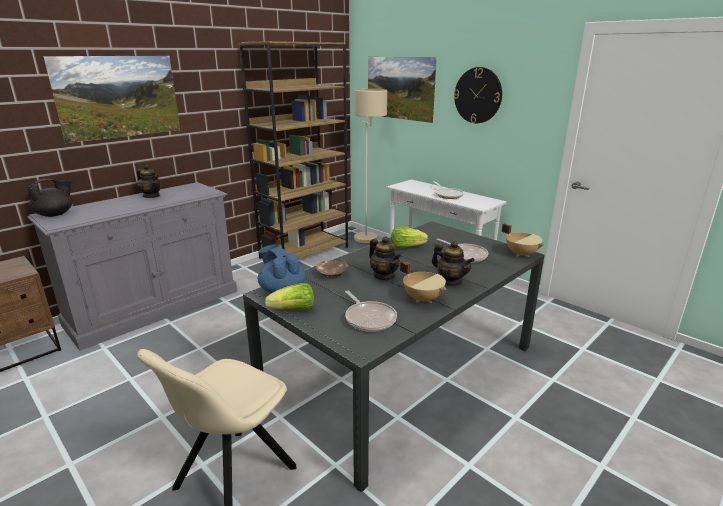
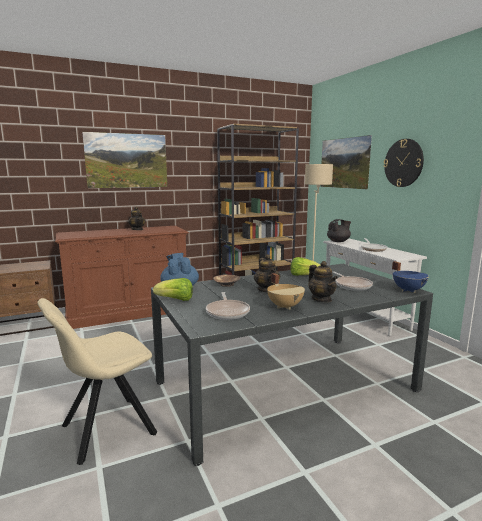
camera: 20 degrees right, 10 degrees down
(55, 214) = (71, 233): black teapot -> black teapot (338, 241)
(156, 307) = (129, 312): grey cabinet -> brown cabinet
(521, 254) = (409, 290): beige cooking pot -> blue cooking pot

